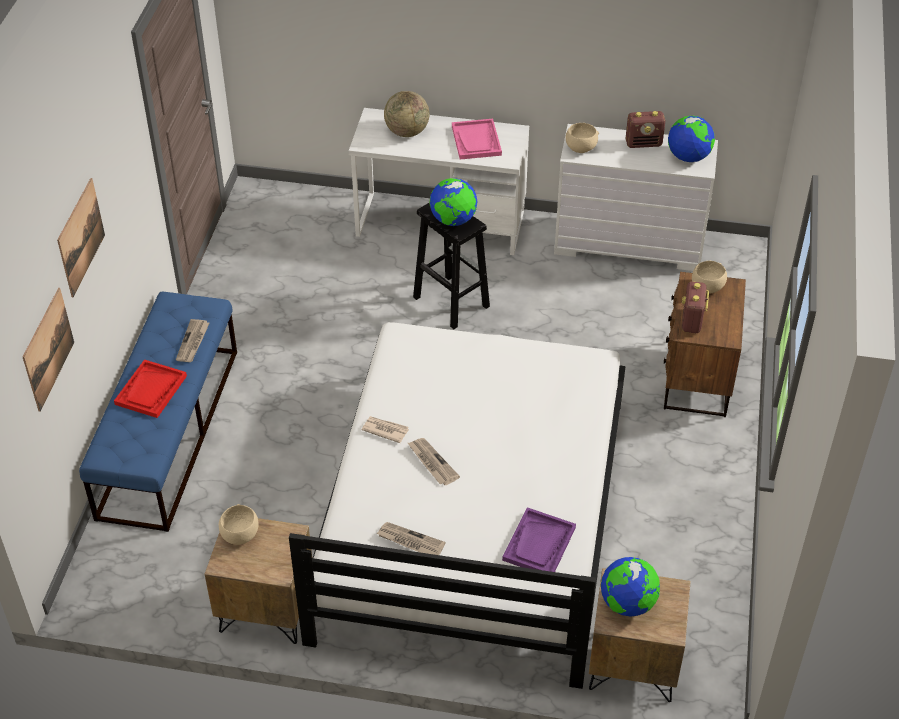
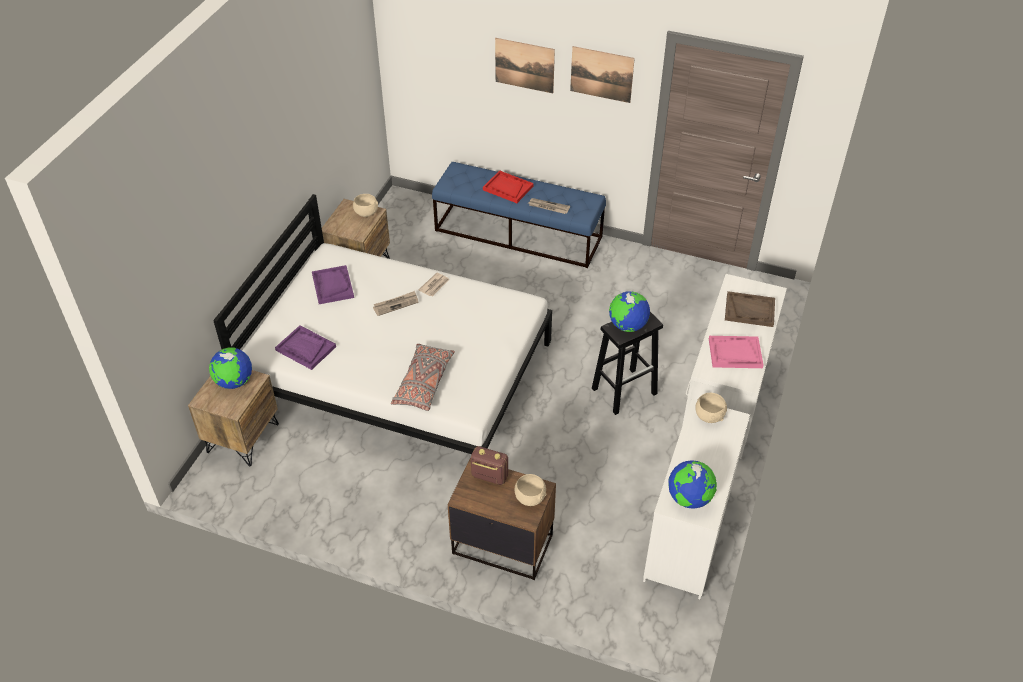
camera: 100 degrees right, 0 degrees up
(48, 349) = (456, 76): picture -> picture (601, 74)
(407, 132) = (749, 310): globe -> brown tray
(410, 541) = (332, 286): newspaper -> purple tray
(564, 410) = (423, 383): none -> grey pillow
(644, 143) = (714, 466): radio -> none

